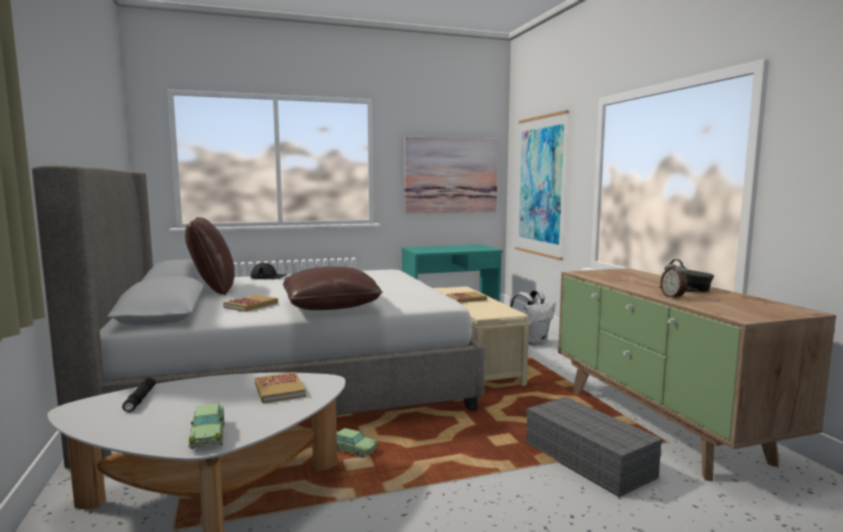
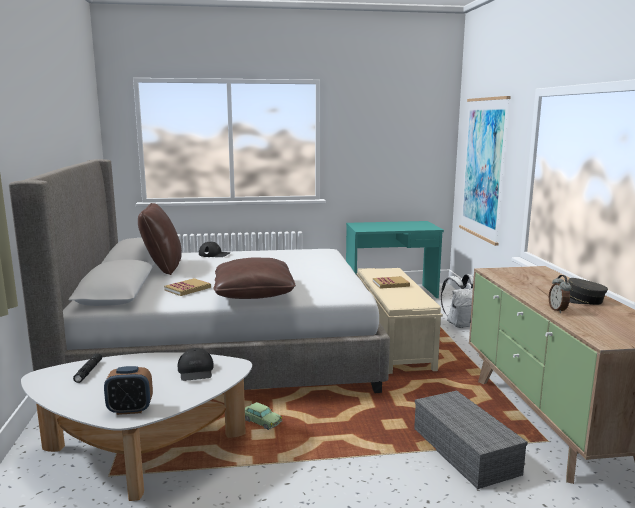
camera: 10 degrees right, 5 degrees up
(208, 435) = (130, 409): toy car -> alarm clock
(279, 390) = (196, 371): book -> black cap
(451, 175) = (398, 152): picture -> none

